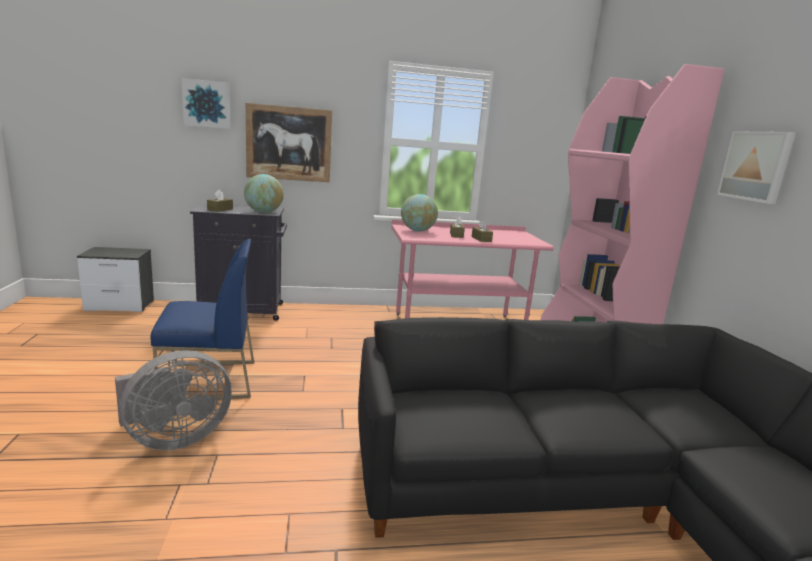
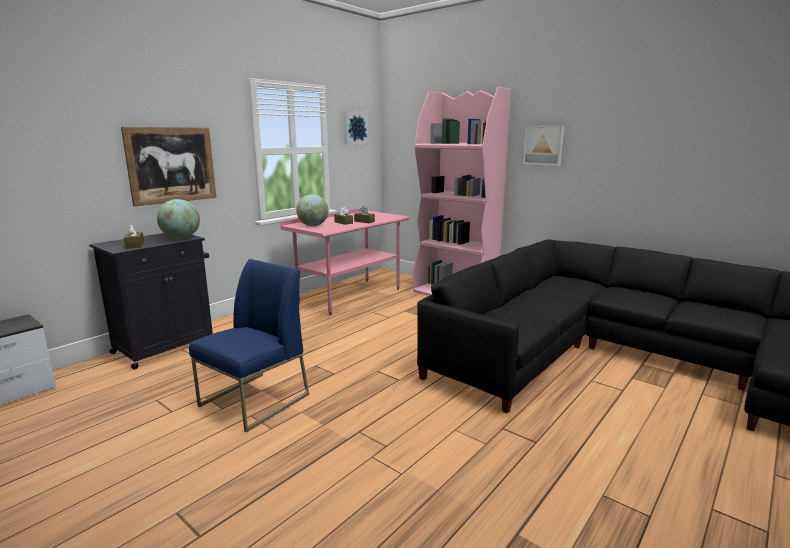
camera: 40 degrees left, 0 degrees up
(173, 439) = (311, 441): grey fan -> none
(207, 104) = (75, 131): picture -> picture (355, 128)

